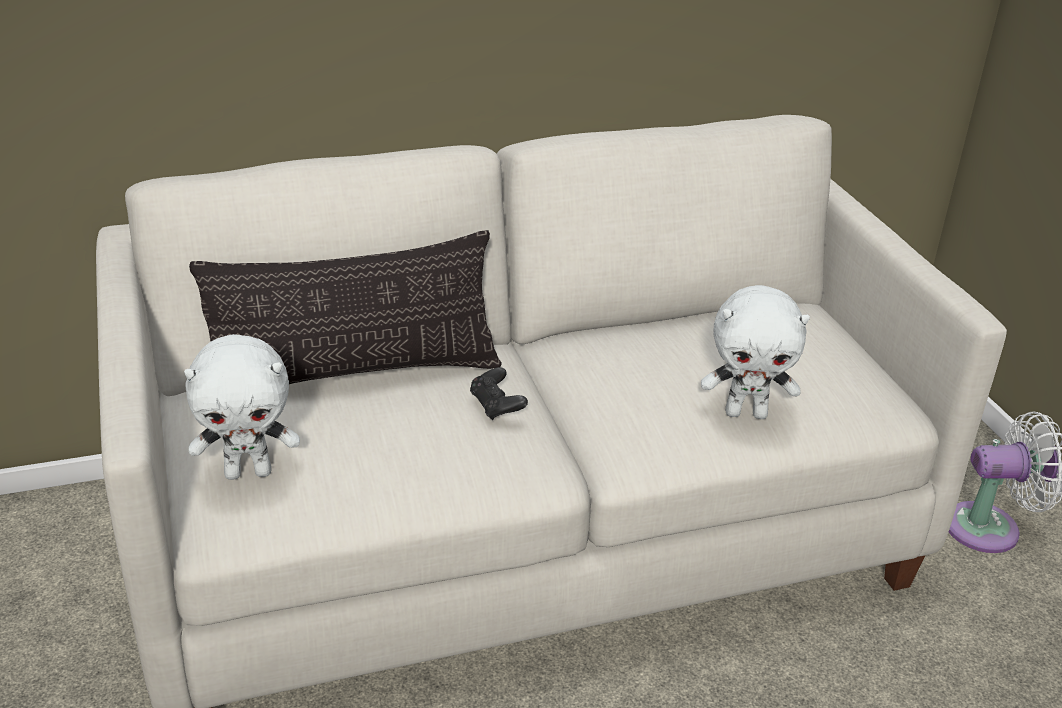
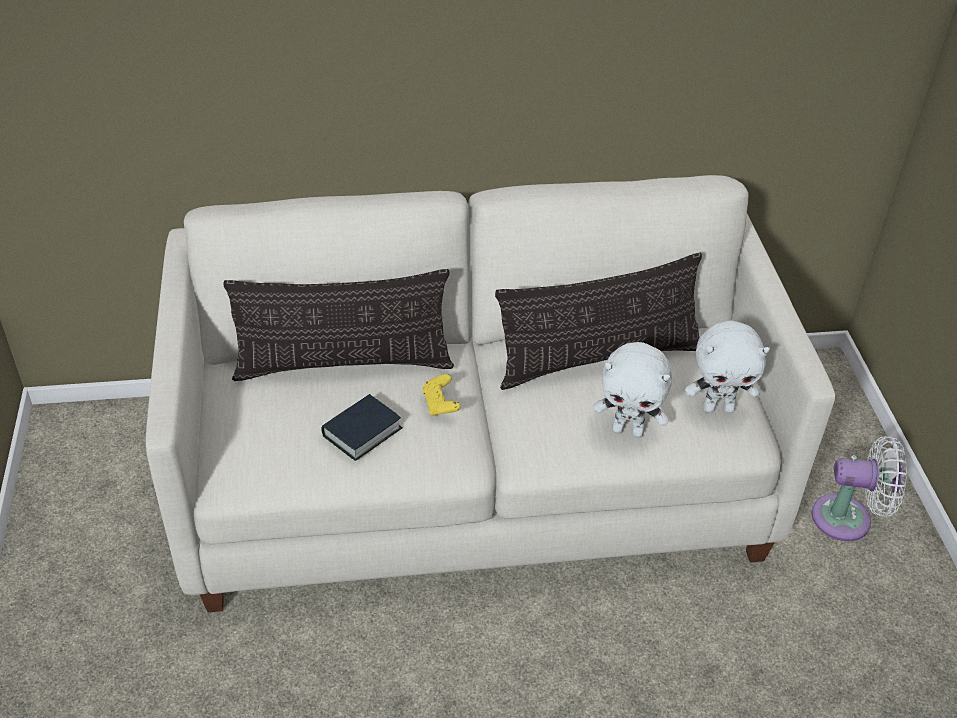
camera: 10 degrees right, 10 degrees up
(249, 472) = (253, 440): white plush toy -> white plush toy (718, 408)
(400, 447) = (362, 432): none -> book
(497, 406) = (440, 404): black game controller -> yellow game controller
(681, 341) = (598, 359): none -> pillow

